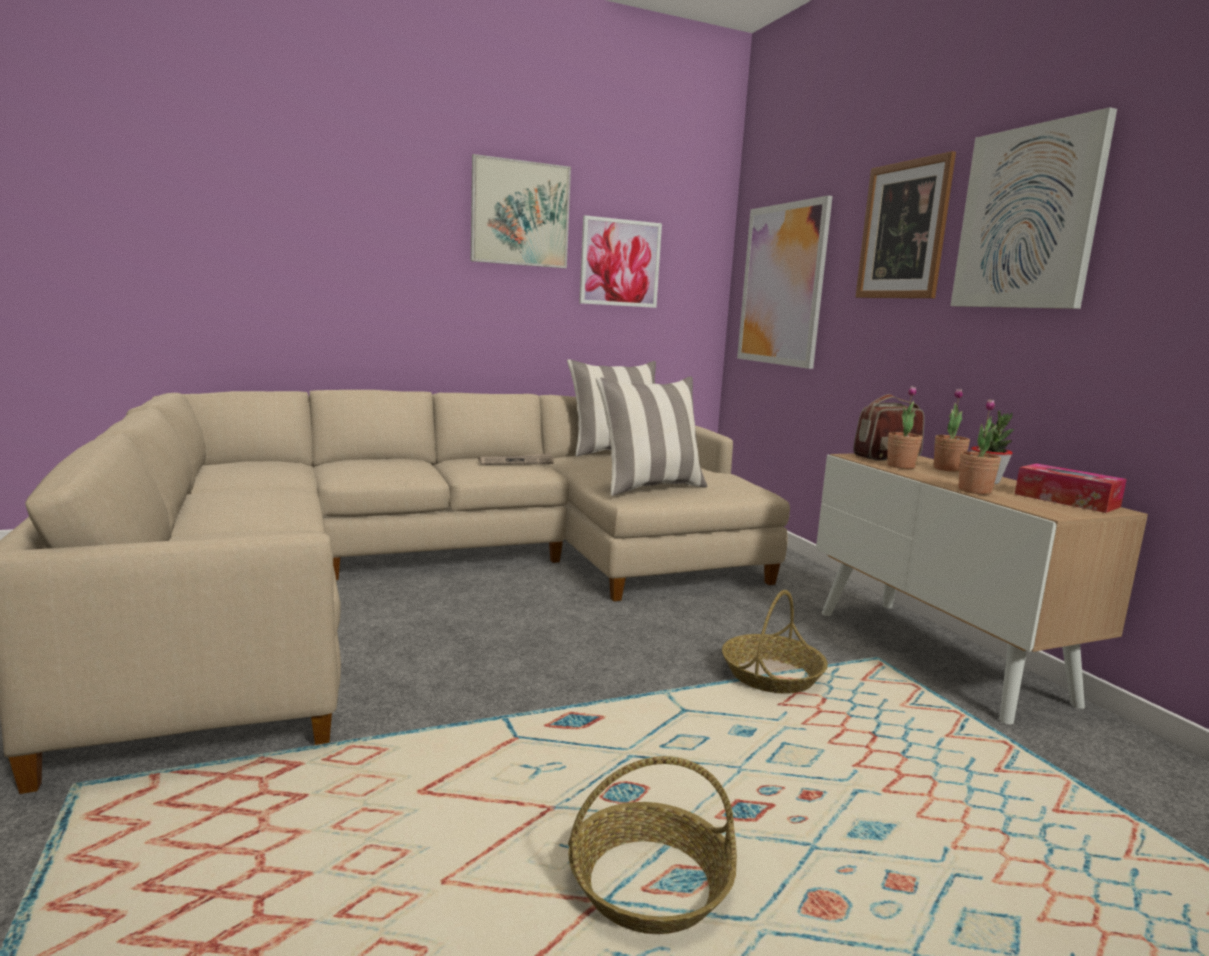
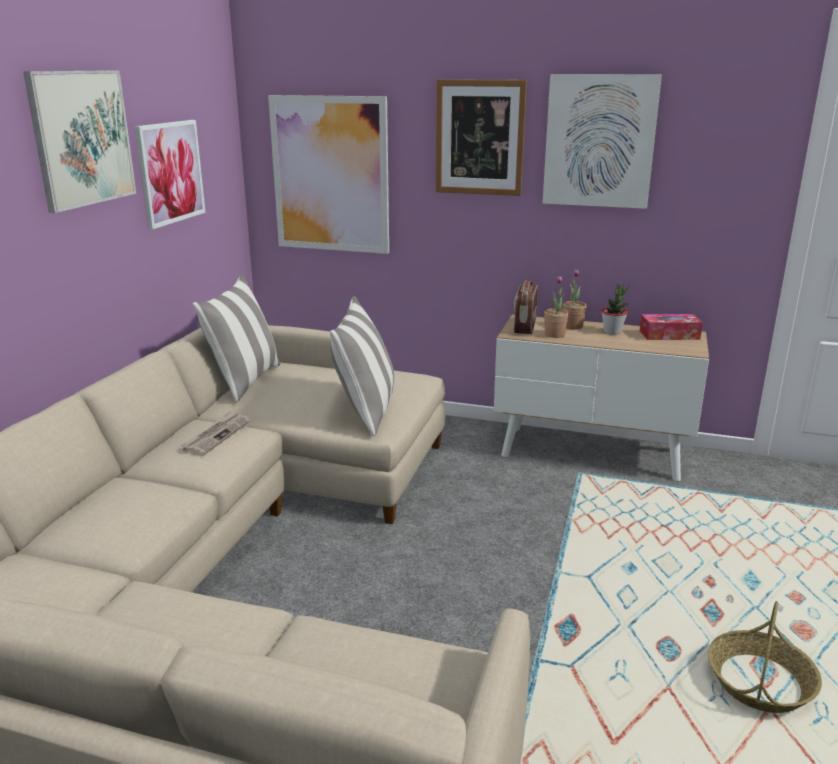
camera: 50 degrees left, 10 degrees up
(772, 675) = (568, 520): basket -> none
(974, 491) = (633, 345): potted plant -> none

